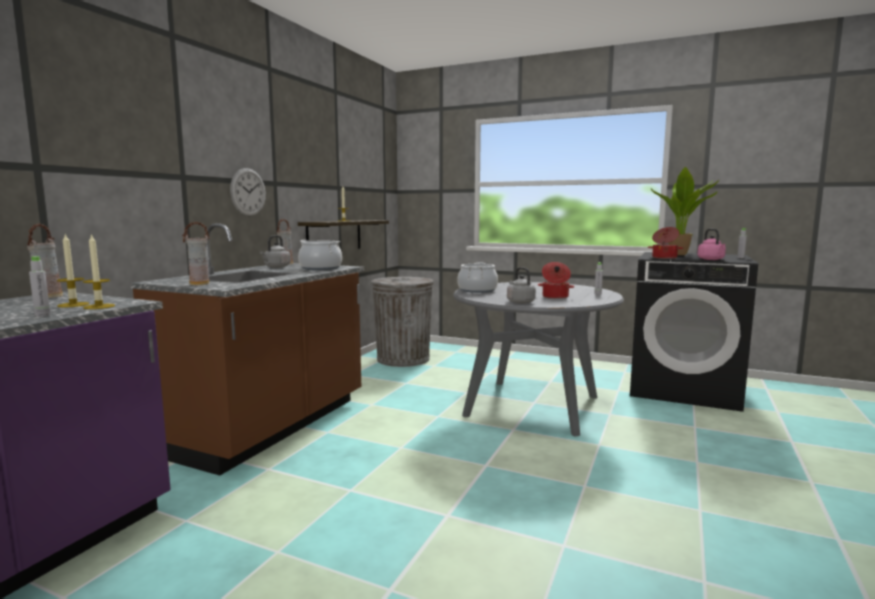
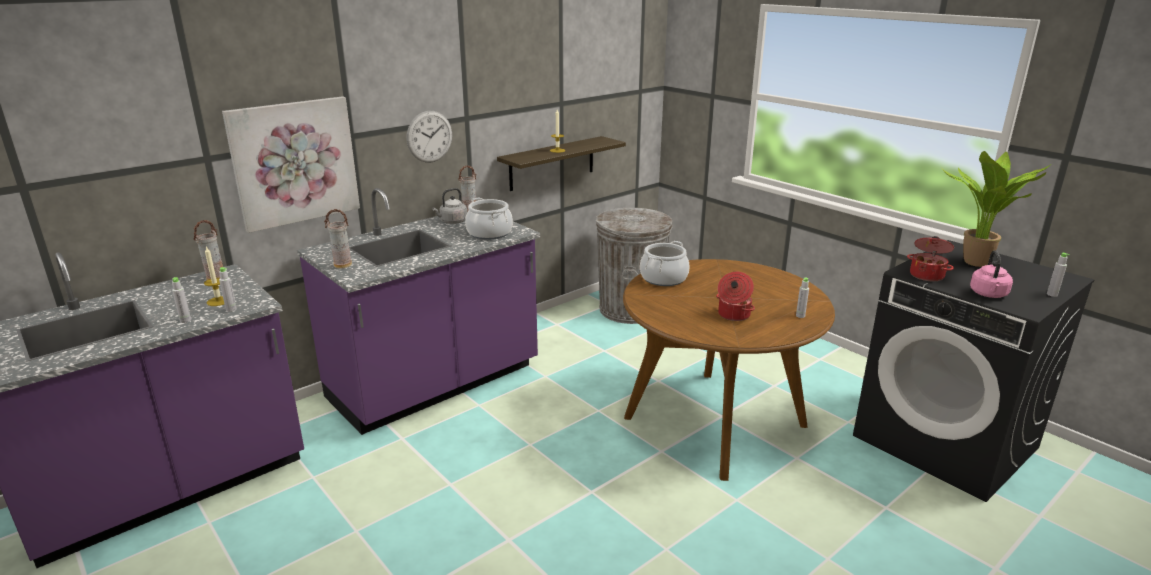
camera: 25 degrees right, 15 degrees up
(99, 306) = (231, 309): candle -> grey bottle
(130, 190) = (294, 162): none -> picture
(270, 426) = (435, 384): brown counter -> purple counter
(519, 302) = (674, 320): grey kettle -> none
(532, 406) = (714, 421): grey dining table -> brown dining table

